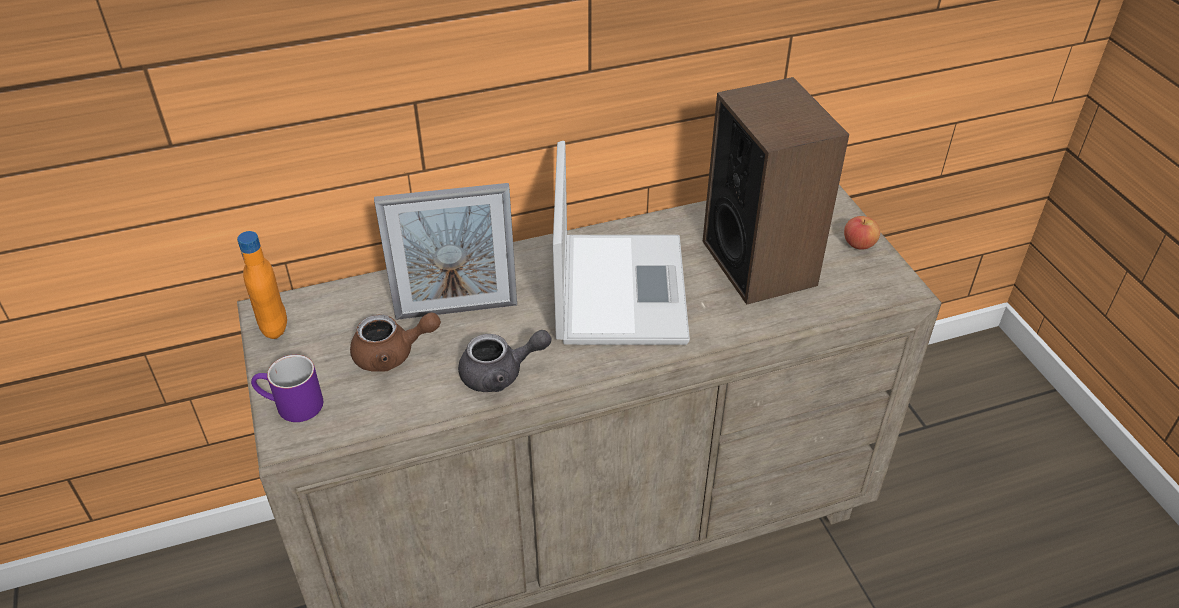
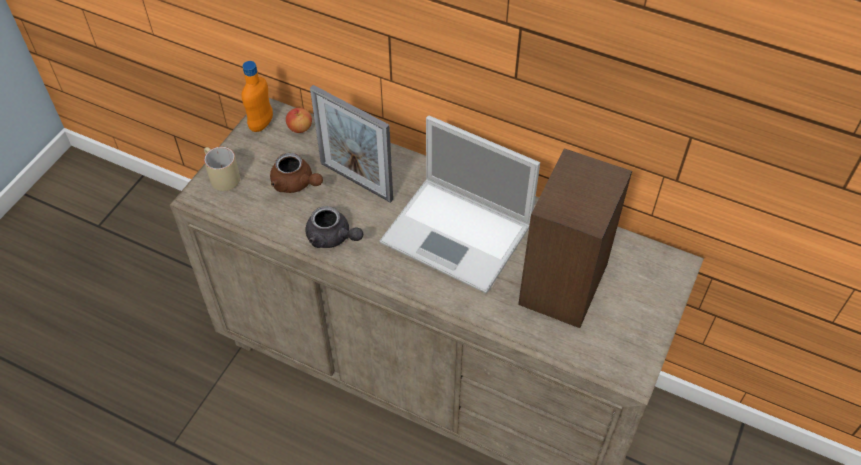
camera: 45 degrees right, 10 degrees up
(290, 406) = (220, 176): purple mug -> beige mug
(619, 287) = (459, 235): laptop -> laptop turned 75 degrees clockwise
(859, 244) = (649, 322): apple -> apple (300, 128)

